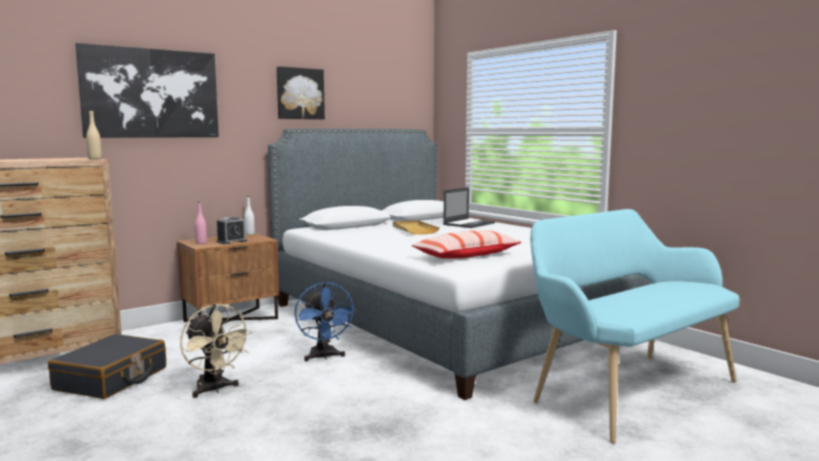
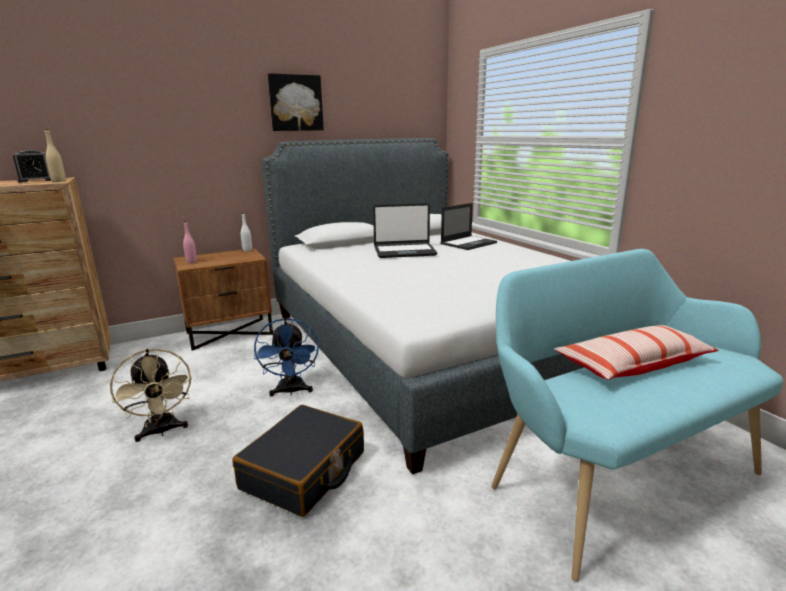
camera: 10 degrees right, 10 degrees up
(112, 379) = (78, 407): black suitcase -> black suitcase (304, 471)
(151, 93) = (130, 108): picture -> none
(231, 241) = (221, 261): alarm clock -> alarm clock (37, 180)
(414, 229) = (404, 251): beige tray -> laptop
(466, 255) = (435, 299): pillow -> pillow (632, 365)

